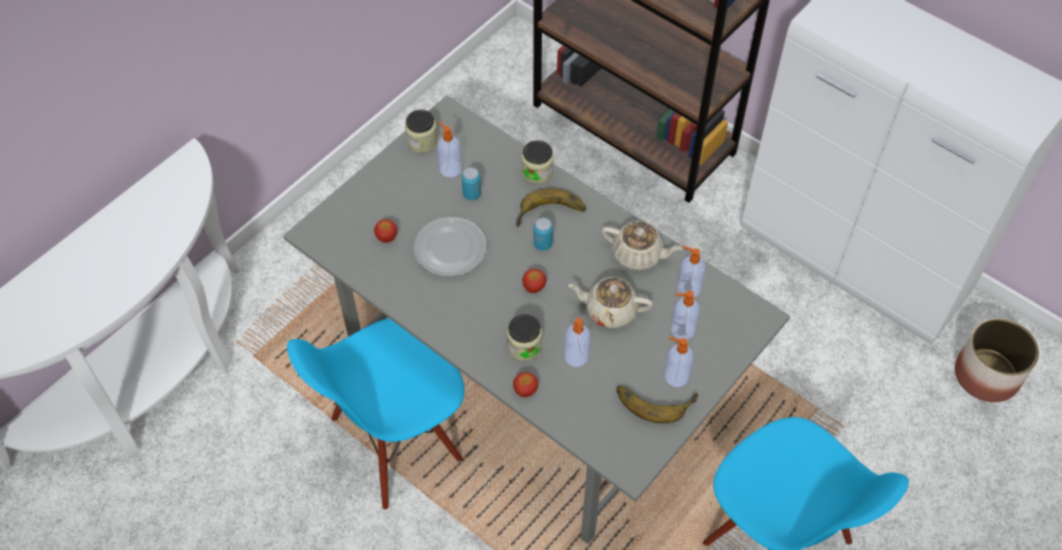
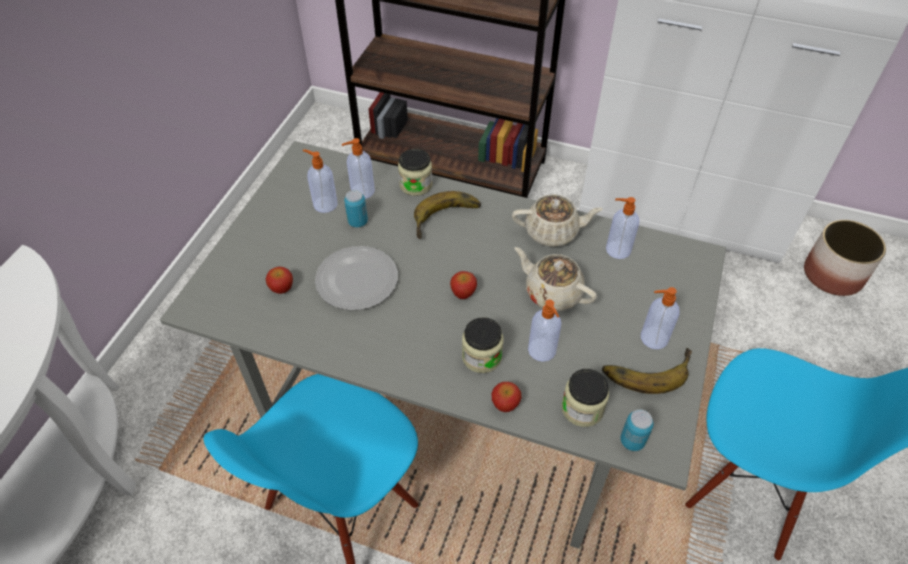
camera: 20 degrees left, 5 degrees down
(422, 141) = (285, 187): jar -> jar (582, 408)
(543, 244) = (452, 249): can -> can (632, 441)
(610, 310) = (552, 292): beige teapot -> beige teapot turned 45 degrees clockwise
(681, 330) = (633, 290): soap dispenser -> soap dispenser (361, 191)

